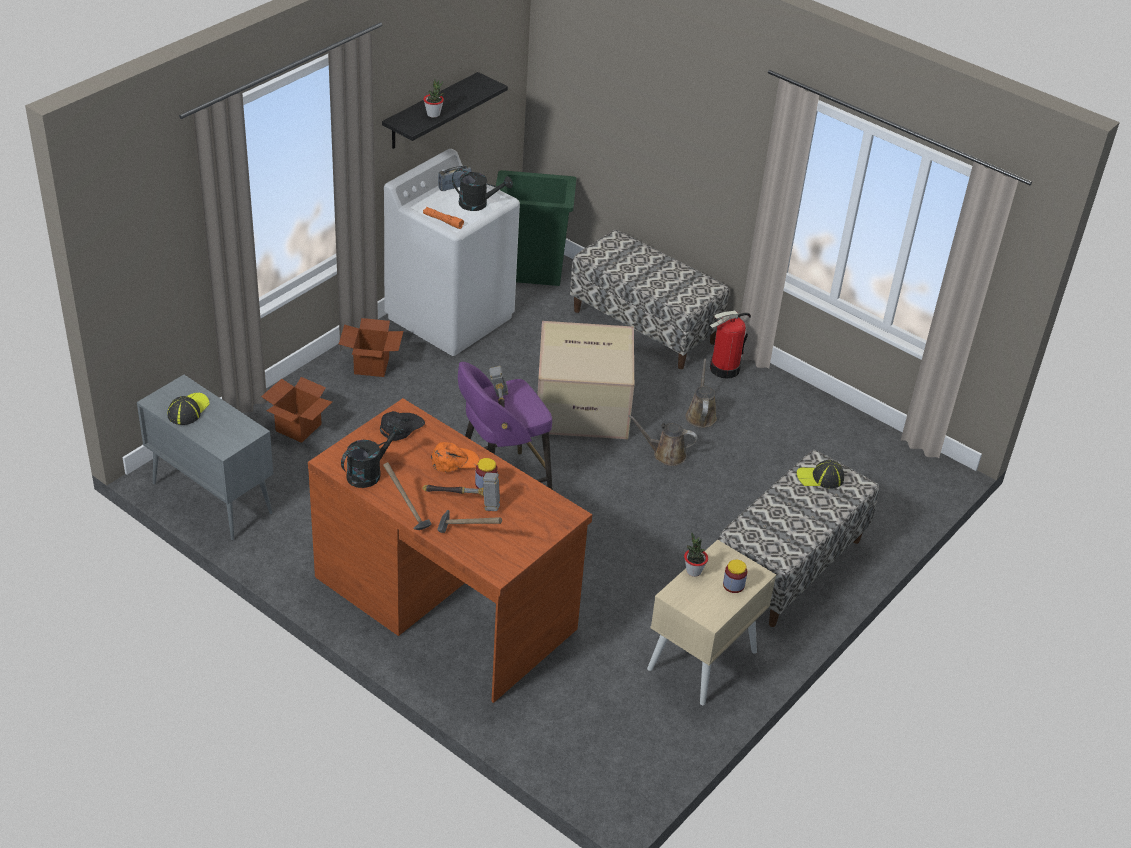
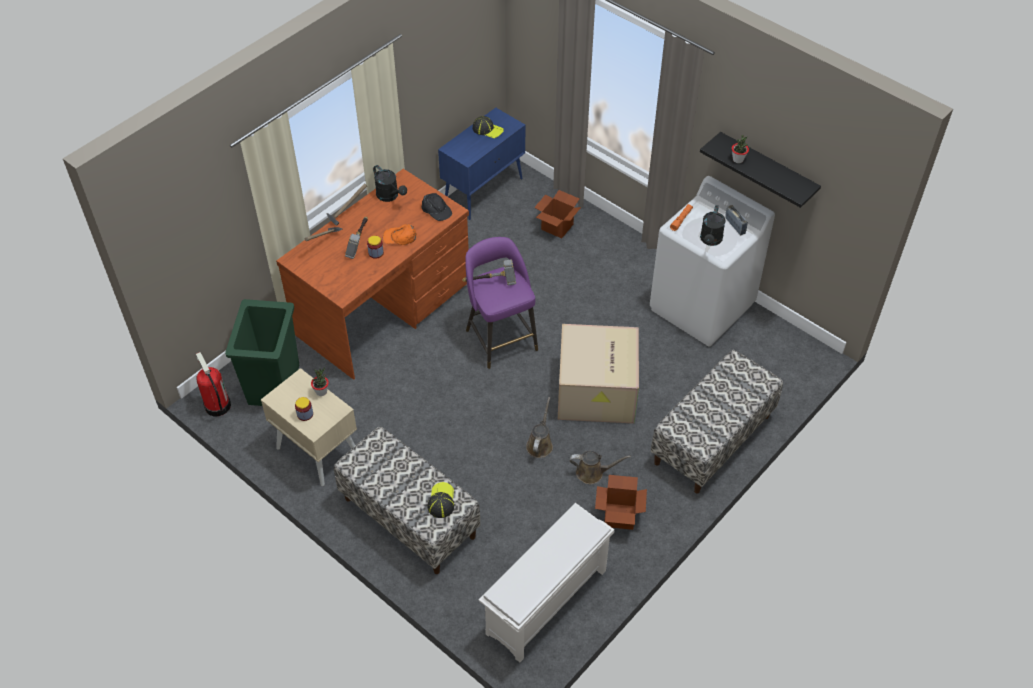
camera: 95 degrees right, 10 degrees up
(211, 498) = (484, 190): grey cabinet -> blue cabinet
(371, 365) = (632, 262): cardboard box -> cardboard box (619, 516)
(455, 461) = (400, 237): orange cap -> orange cap turned 105 degrees clockwise
(530, 270) = (781, 360): green trash can -> green trash can (275, 384)
(724, 369) = (658, 497): fire extinguisher -> fire extinguisher (217, 406)
(873, 456) = (546, 603): none -> white shoe rack

